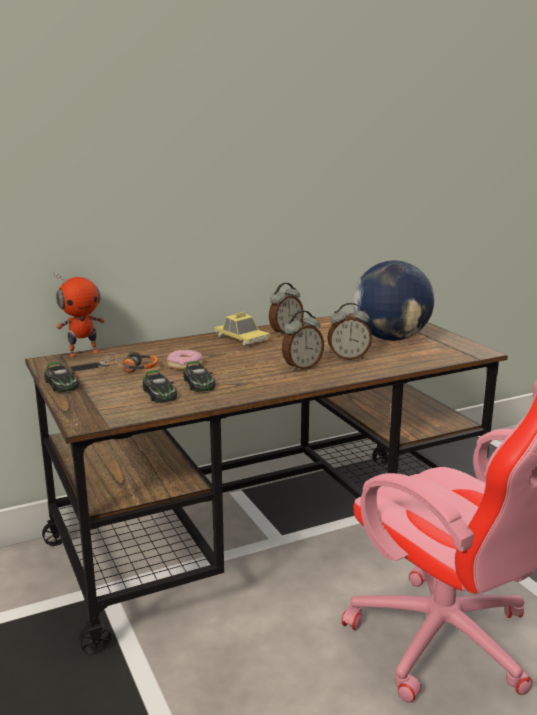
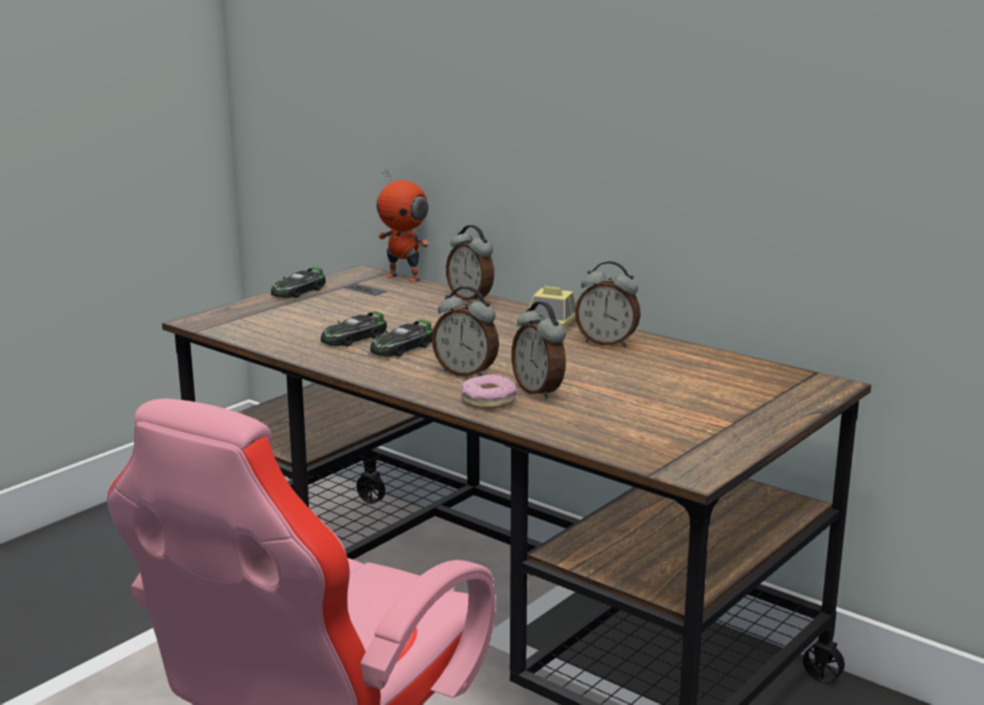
camera: 65 degrees right, 0 degrees up
(128, 369) = (370, 303): headphones -> none
(159, 393) = (306, 329): toy car -> toy car (403, 347)
(160, 345) = (471, 298): none -> alarm clock
(184, 365) = (409, 321): donut -> donut (488, 401)
(391, 338) = (674, 404): globe -> none

